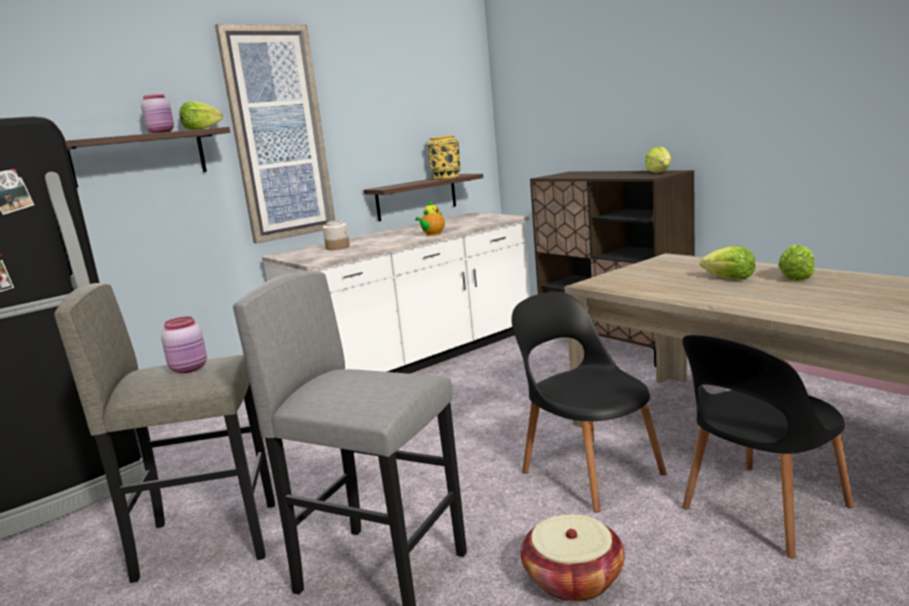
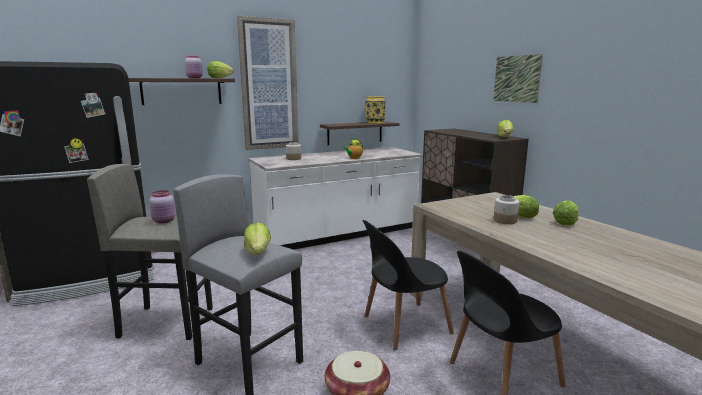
camera: 10 degrees right, 0 degrees up
(392, 387) = (258, 253): none -> lettuce
(588, 470) = (403, 325): black chair -> black chair turned 90 degrees counterclockwise
(663, 84) = (516, 78): none -> picture
(714, 287) = (505, 221): none -> jar

